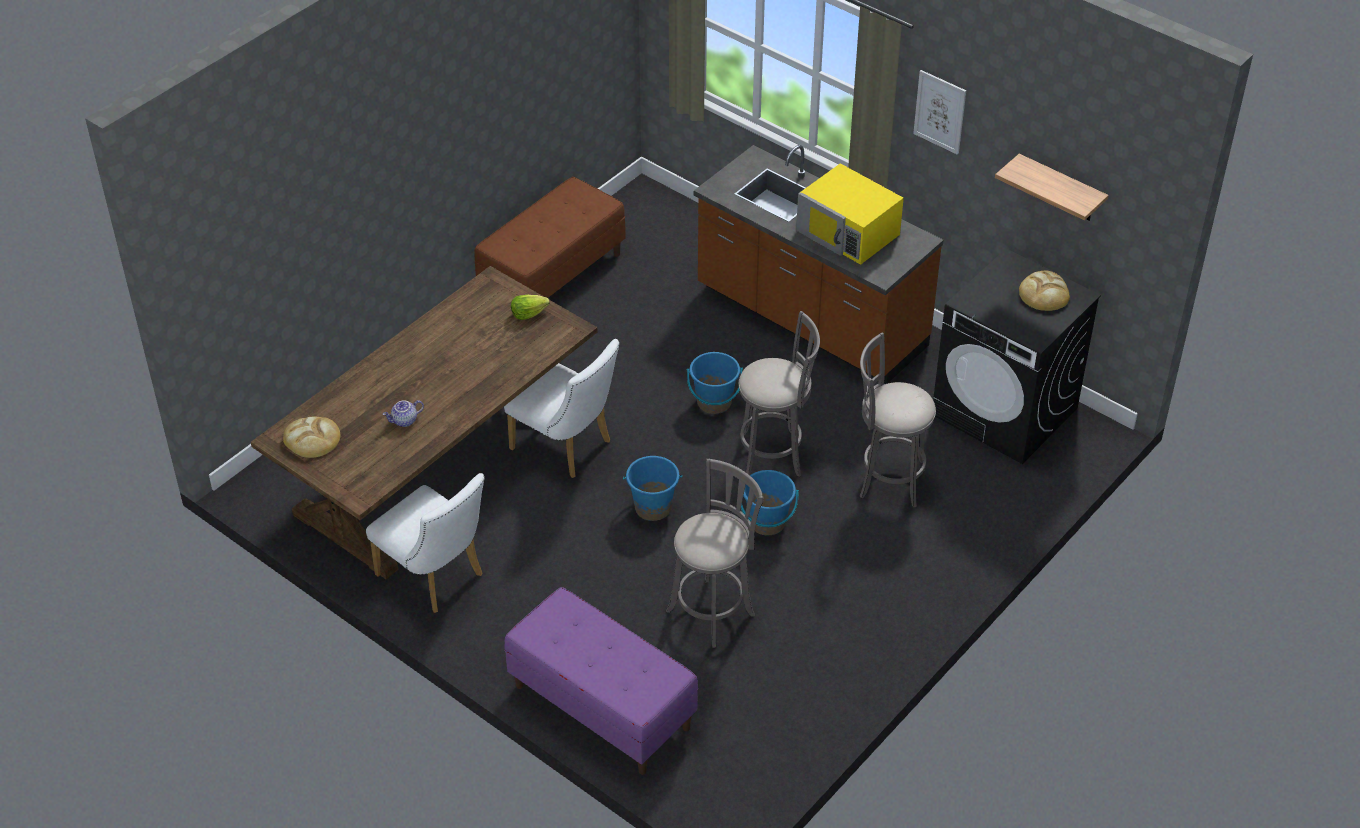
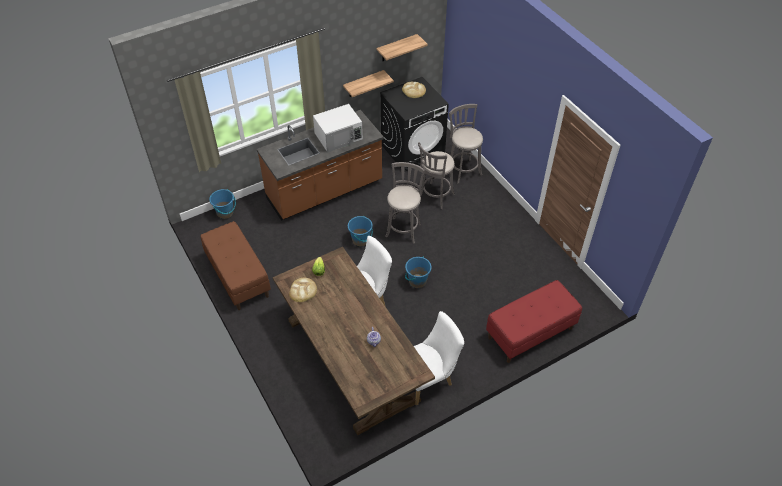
camera: 70 degrees left, 5 degrees up
(312, 439) = (369, 386): bread -> bread (303, 291)
(601, 707) = (530, 333): purple bench -> red bench
(713, 610) = (487, 277): grey stool -> grey stool (463, 170)
(767, 522) = (443, 244): blue bucket -> blue bucket (225, 213)
(848, 232) = (339, 136): yellow microwave -> white microwave
(940, 112) = (336, 59): picture -> none
(981, 205) = (363, 84): none -> shelf

